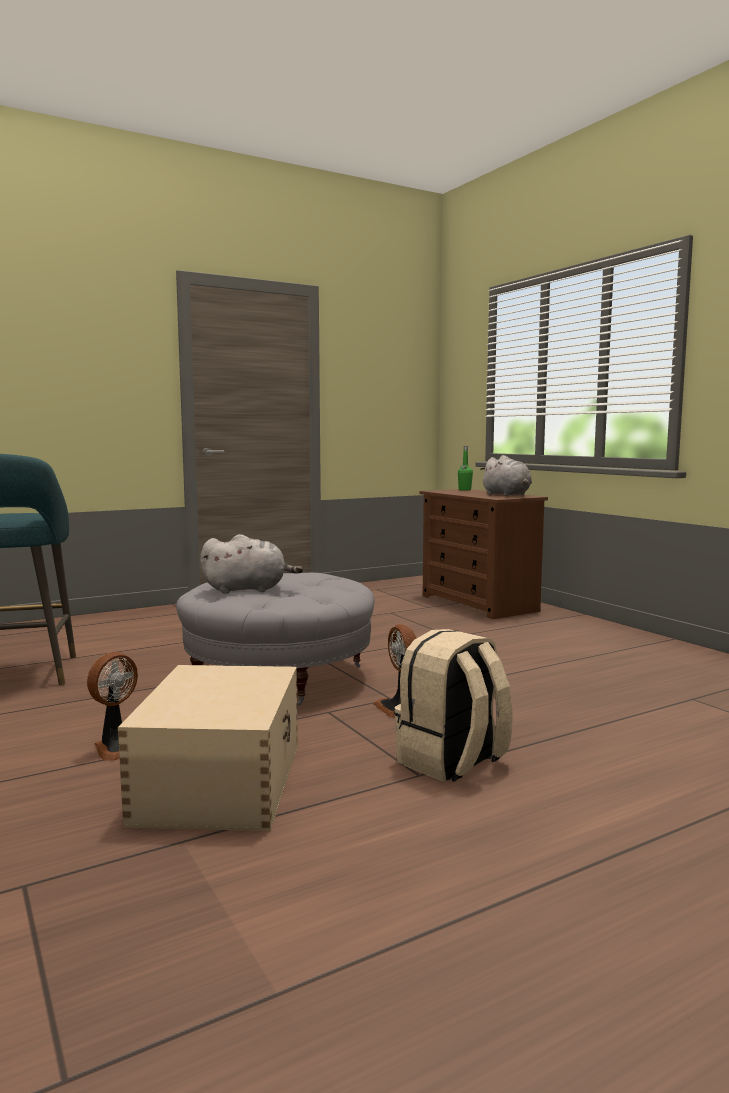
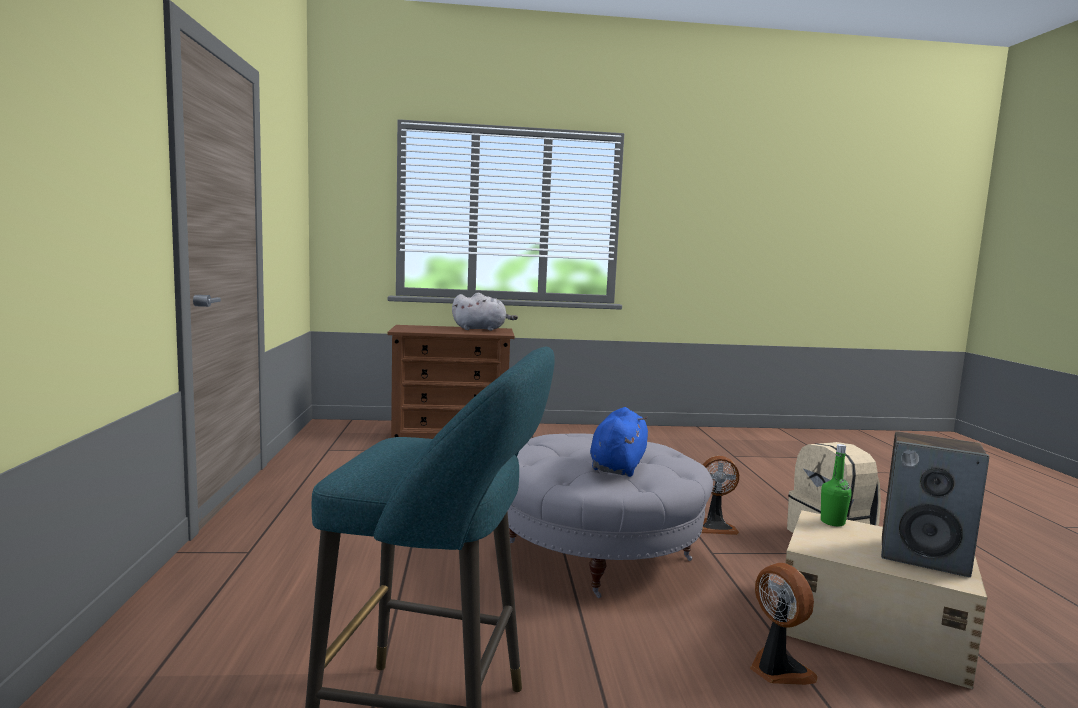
camera: 65 degrees left, 0 degrees up
(205, 707) = (924, 557): none -> speaker
(248, 589) = (618, 466): grey plush toy -> blue plush toy
(464, 490) = (411, 326): green bottle -> green bottle (832, 522)

